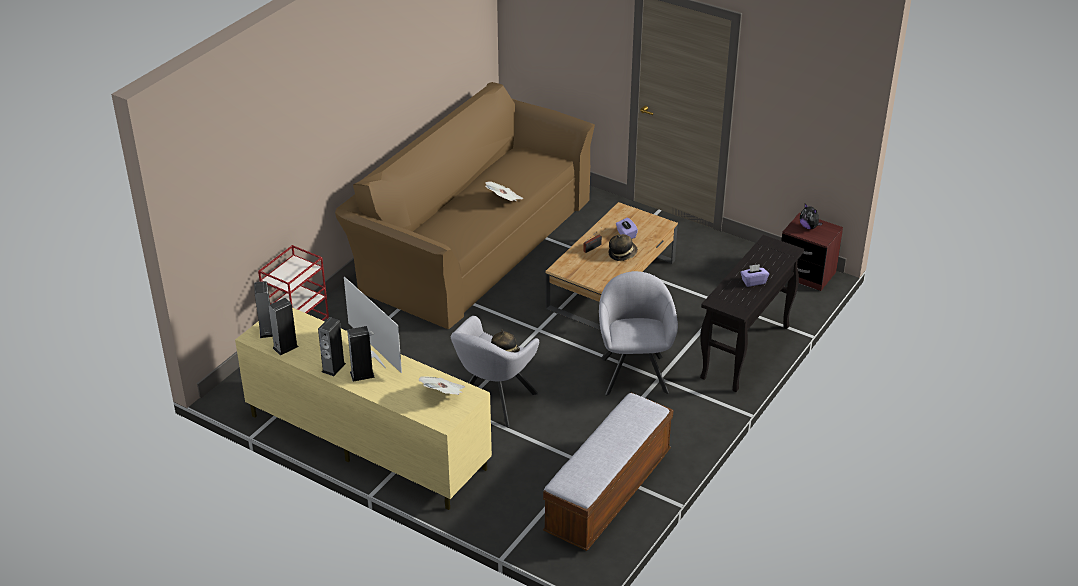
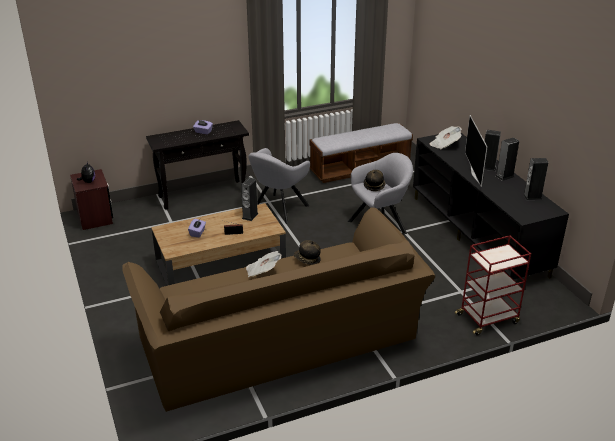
camera: 145 degrees left, 5 degrees down
(267, 330) = (542, 211): speaker -> speaker (250, 216)
(366, 442) = (477, 235): beige tv stand -> black tv stand
(622, 254) = (220, 221): hat -> hat (307, 260)

